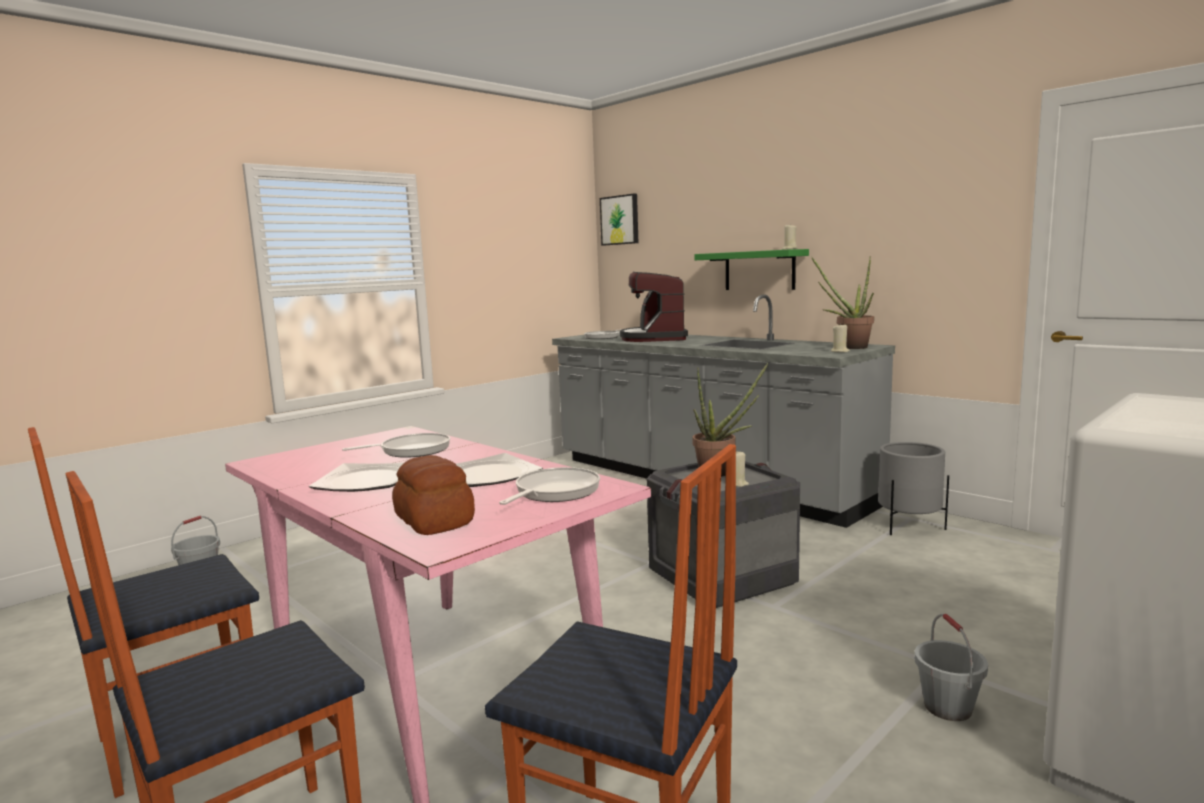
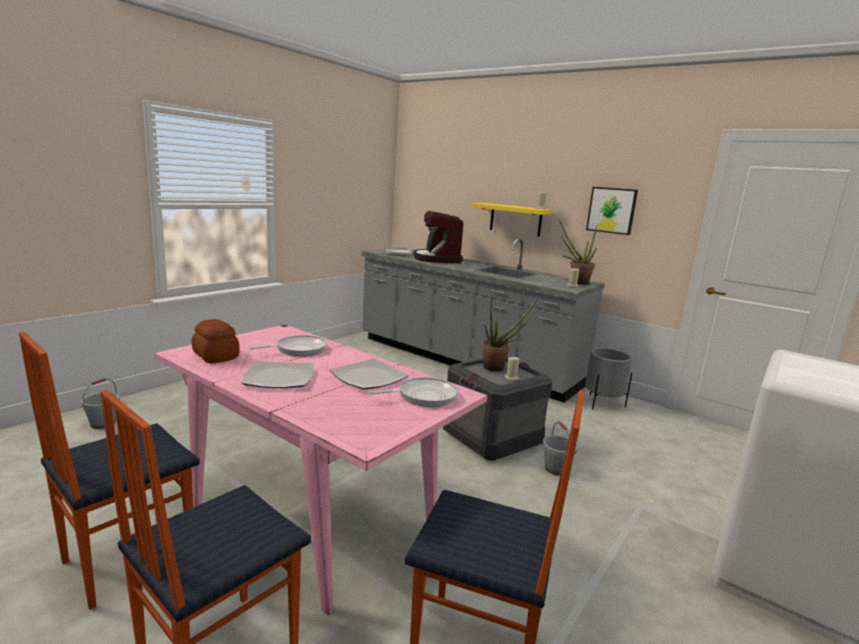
camera: 10 degrees left, 5 degrees up
(434, 521) = (350, 420): bread -> bread (215, 356)
(554, 492) = (423, 396): frying pan -> frying pan turned 45 degrees clockwise
(620, 220) = (415, 168): picture -> picture (611, 210)
(759, 270) = (515, 219): green shelf -> yellow shelf
(948, 708) = (649, 535): grey bucket -> grey bucket (556, 469)

